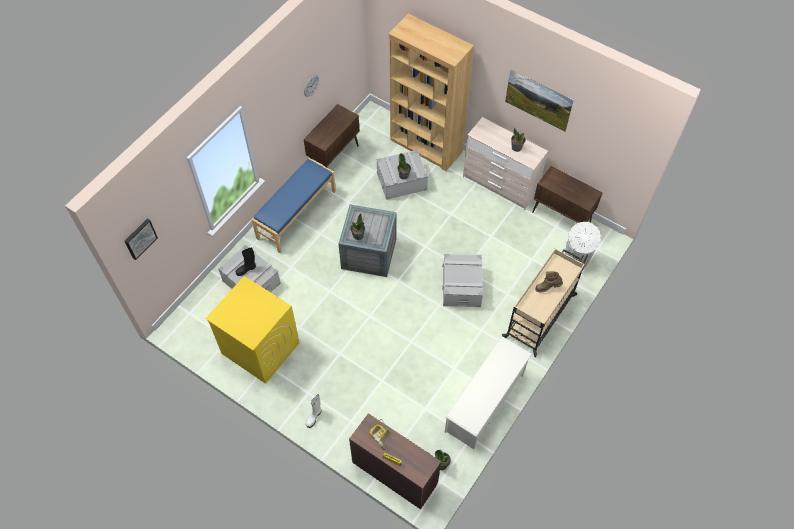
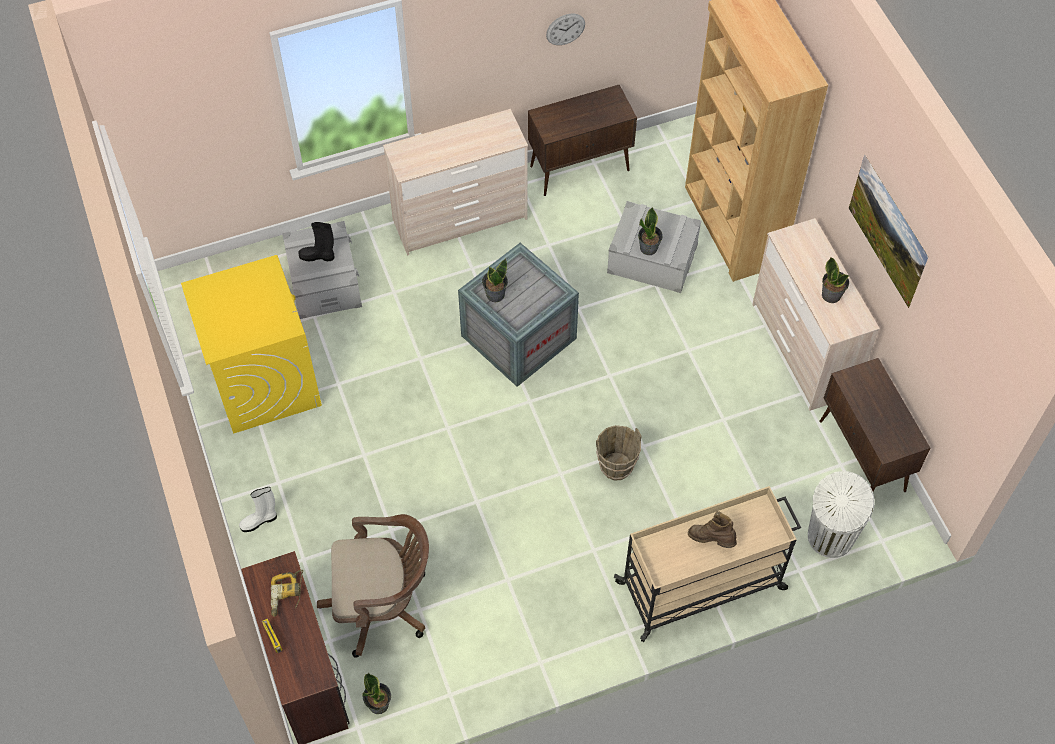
camera: 35 degrees right, 0 degrees up
(140, 238) = (148, 116): picture -> none
(296, 214) = (460, 220): blue bench -> beige dresser
(406, 417) = (382, 604): none -> brown office chair
(461, 286) = (616, 467): grey storage box -> brown bucket
(485, 403) = (512, 659): white shoe rack -> none

